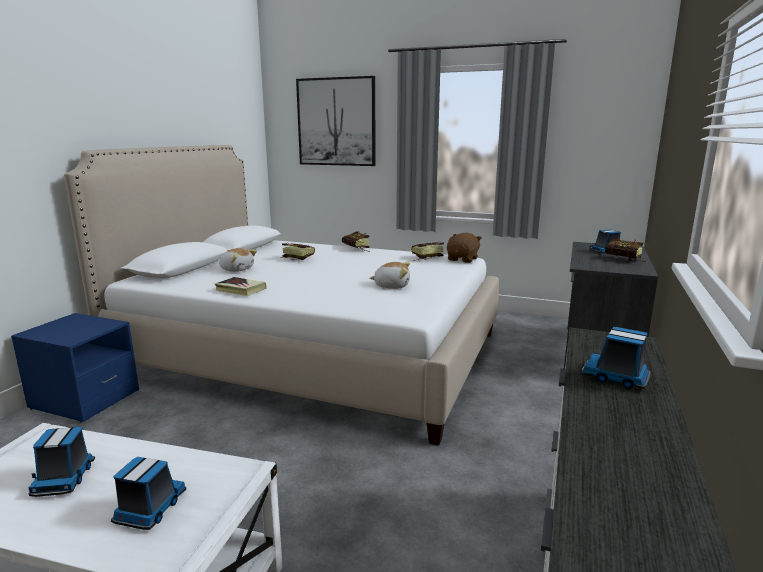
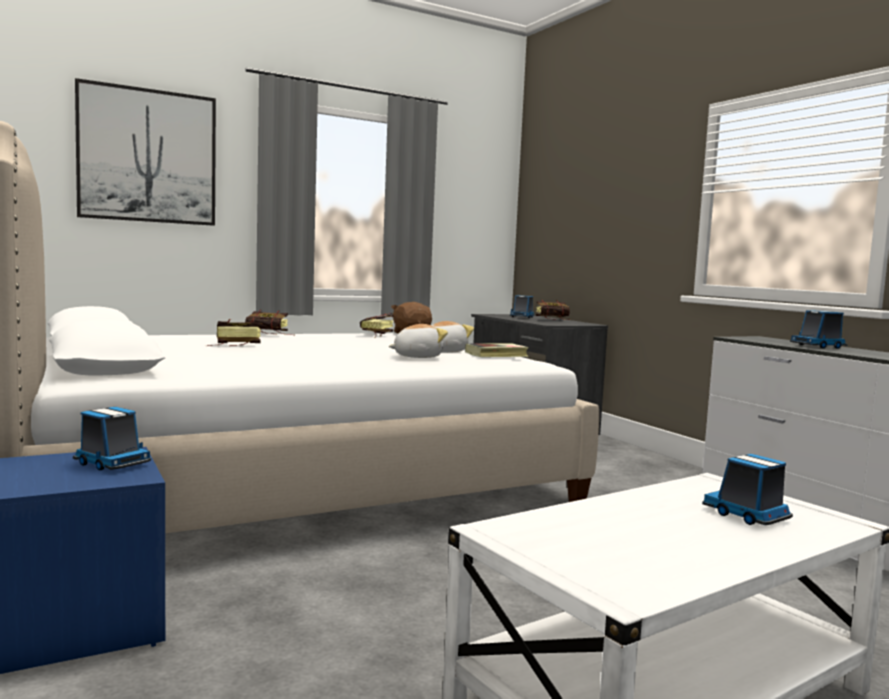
camera: 50 degrees left, 10 degrees down
(64, 478) = (637, 534): toy truck -> toy truck (111, 463)
(237, 269) = (202, 358): plush toy -> plush toy (417, 357)
(240, 290) = (306, 369): book -> book (496, 355)

